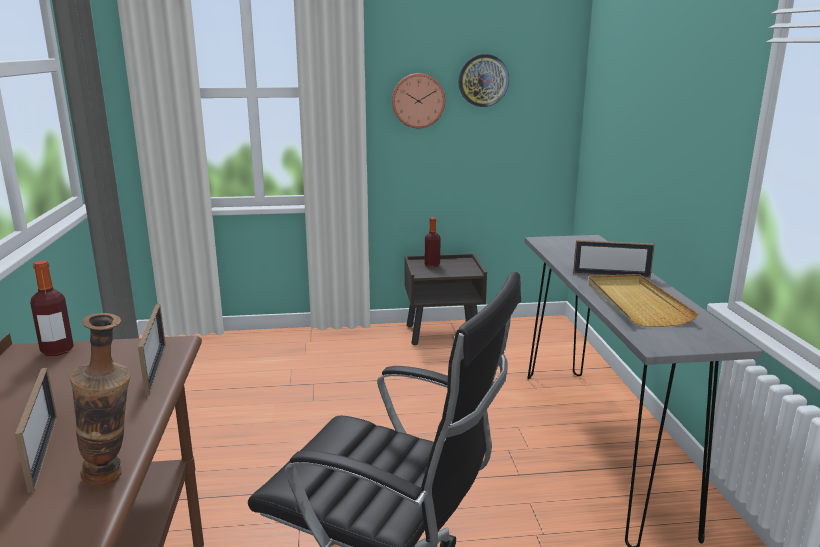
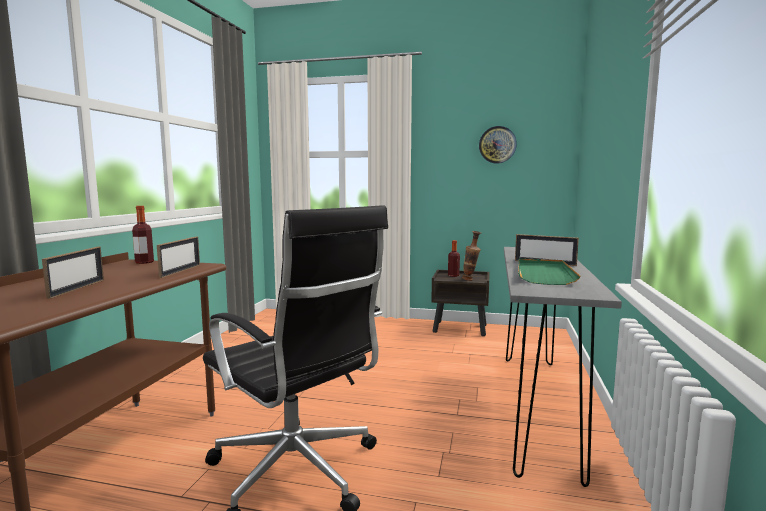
camera: 20 degrees right, 10 degrees down
(113, 478) = (92, 299): vase -> vase (470, 280)
(418, 100) = (449, 159): wall clock -> none
(635, 303) = (543, 274): beige tray -> green tray

